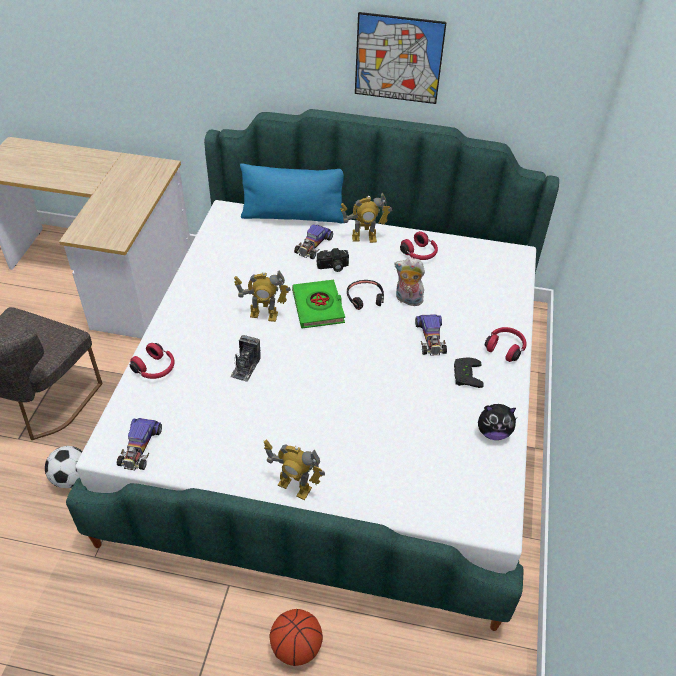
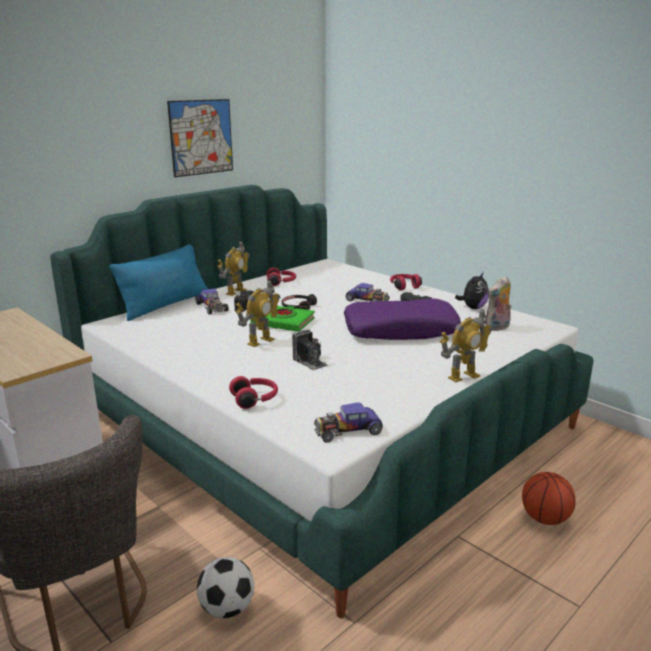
camera: 55 degrees left, 25 degrees down
(140, 447) = (347, 430): toy car -> toy car turned 120 degrees clockwise
(370, 397) = (400, 330): none -> purple pillow
(407, 300) = (321, 297): plush toy -> plush toy (497, 328)

